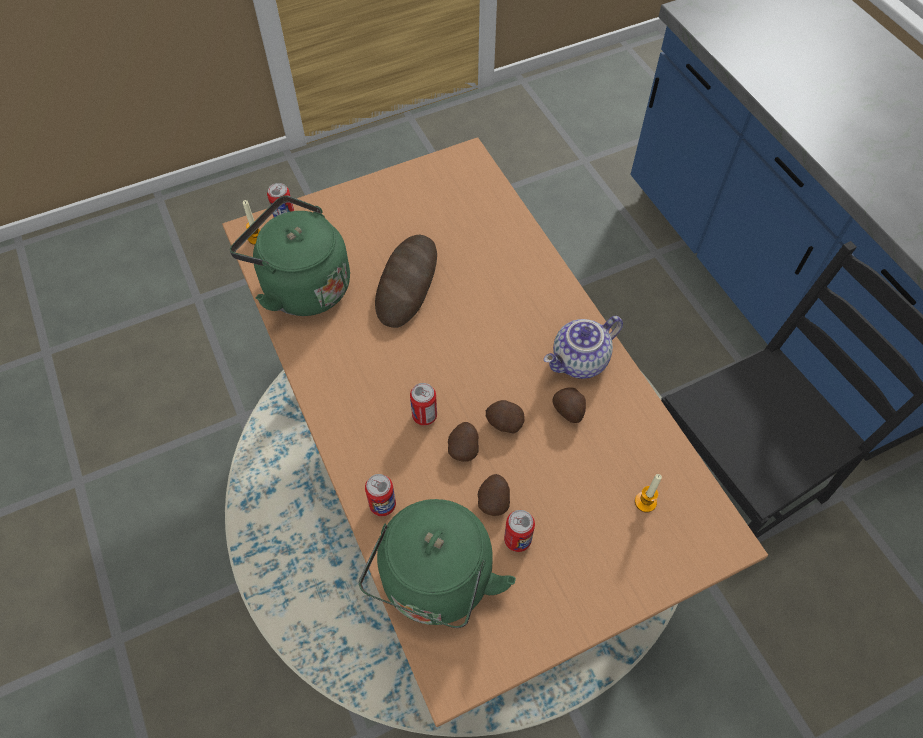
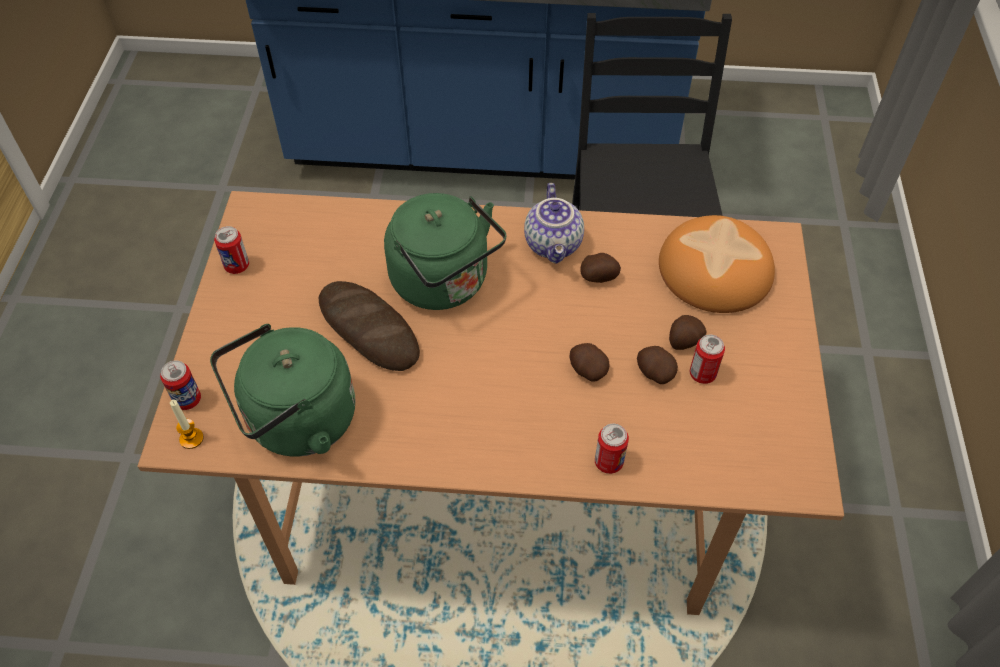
camera: 60 degrees left, 5 degrees down
(424, 415) = (533, 385): can -> can (237, 266)
(435, 584) = (712, 456): green kettle -> green kettle (444, 283)
(504, 423) = (580, 328): potato -> potato (683, 341)
(645, 502) = (716, 271): candle -> bread

